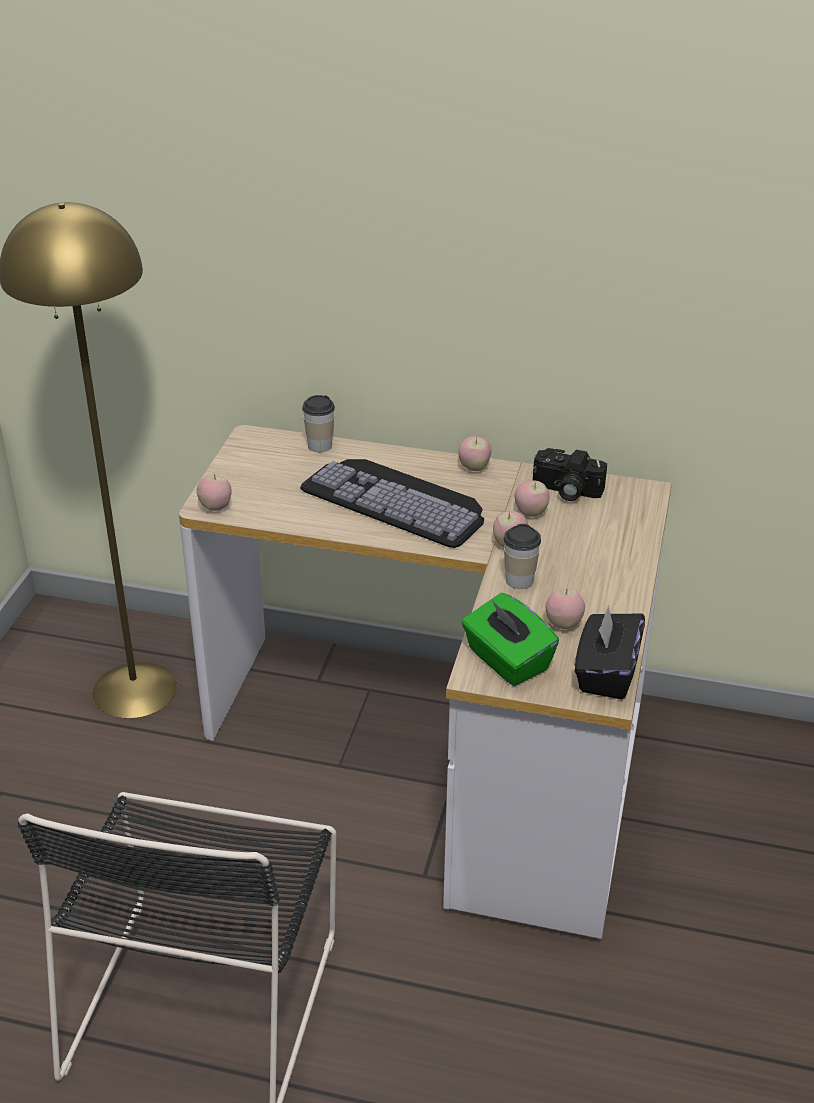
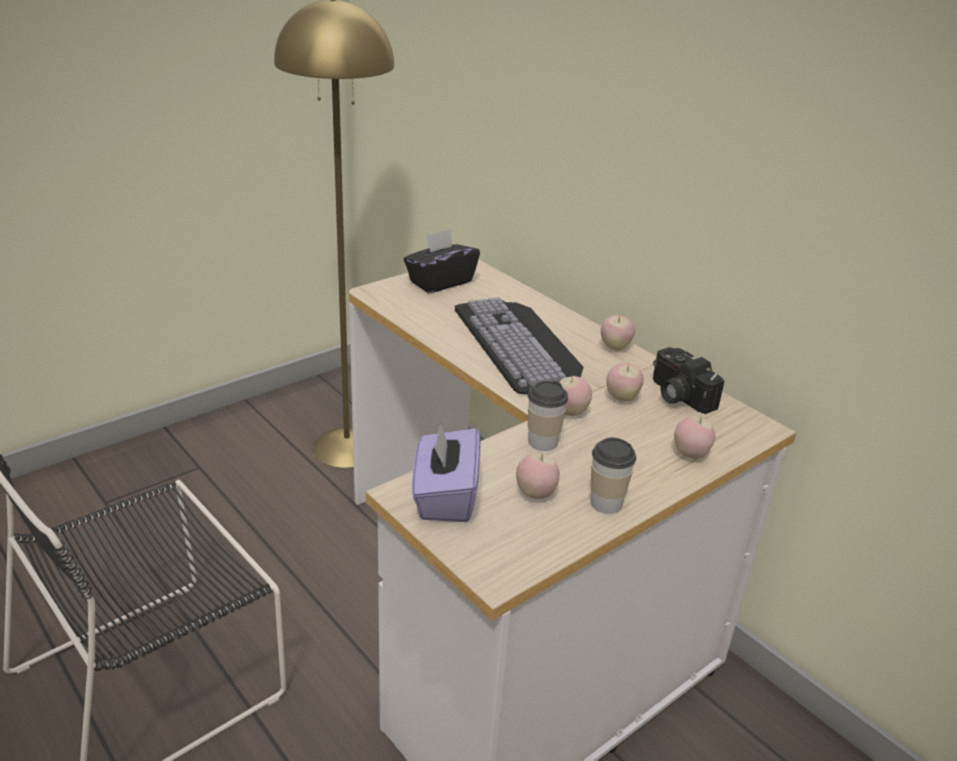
camera: 35 degrees right, 5 degrees down
(215, 507) = (379, 295): apple -> apple (690, 454)
(320, 445) = (510, 288): cup -> cup (606, 503)
(507, 661) = (445, 497): green tissue box -> purple tissue box
(606, 673) = (521, 555): black tissue box -> black tissue box (440, 282)

